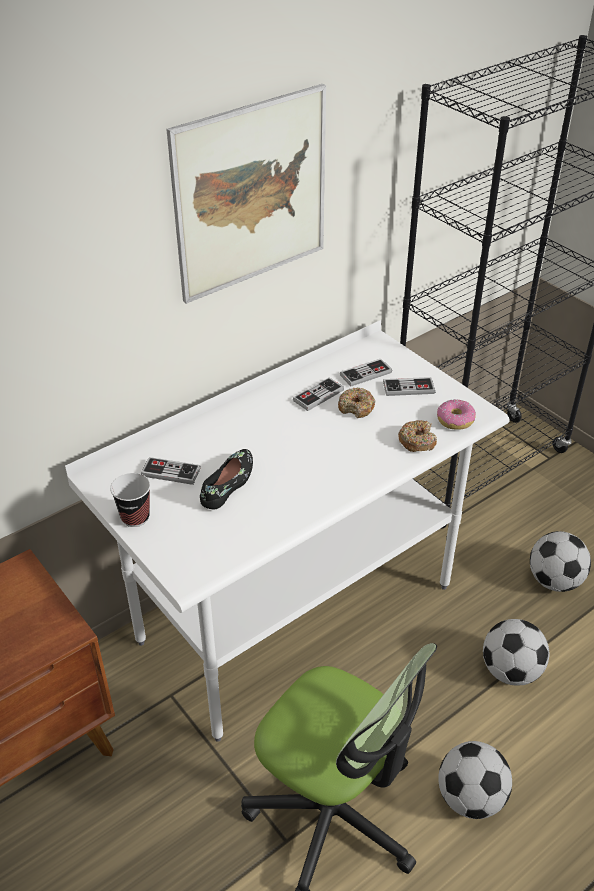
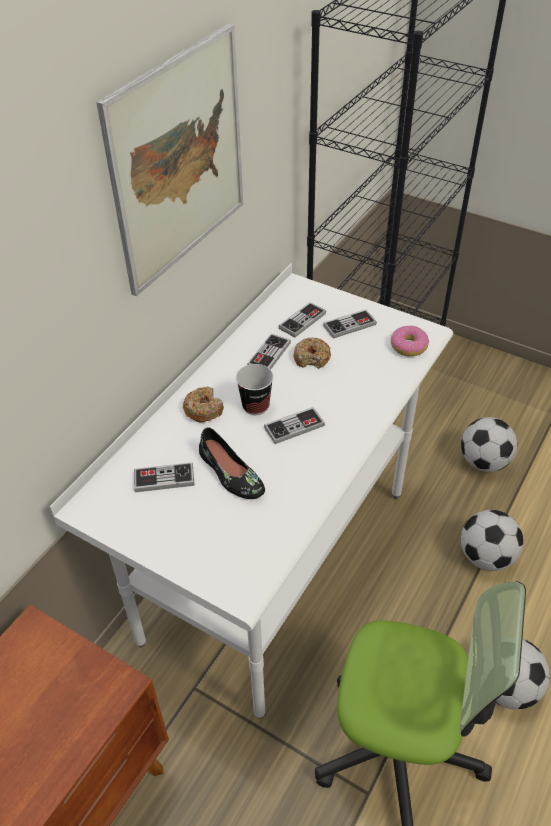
camera: 20 degrees left, 5 degrees up
(135, 517) = (152, 540): cup -> cup (255, 406)
(229, 484) = (230, 474): black shoe -> black shoe turned 135 degrees clockwise
(306, 461) = (294, 427): none -> game controller
(417, 441) = (386, 377): donut -> donut (203, 409)

